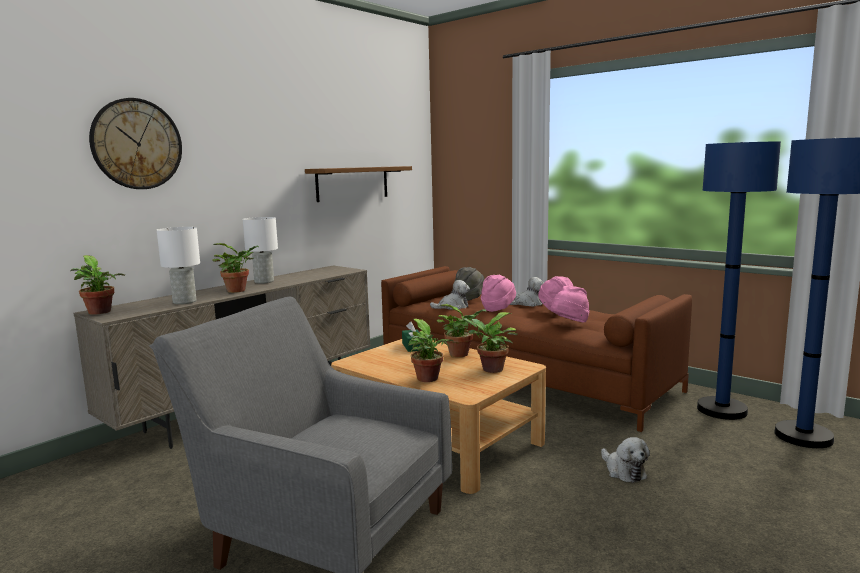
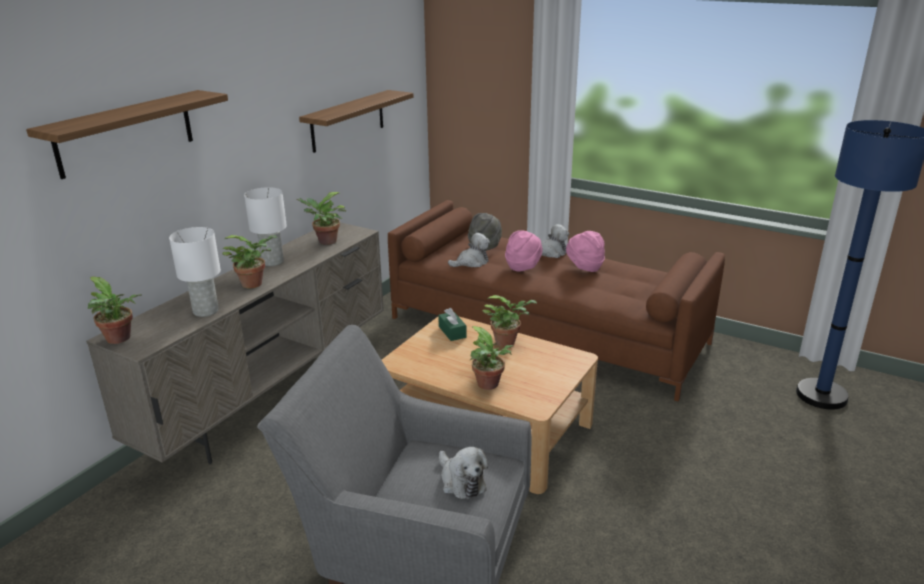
camera: 10 degrees left, 15 degrees up
(137, 144) = (126, 133): wall clock -> shelf
(490, 369) = (545, 365): potted plant -> potted plant (325, 242)
(569, 324) = (604, 289): pink hat -> none
(623, 471) = (671, 453): plush toy -> plush toy (461, 481)
(722, 410) = (746, 366): blue floor lamp -> none

